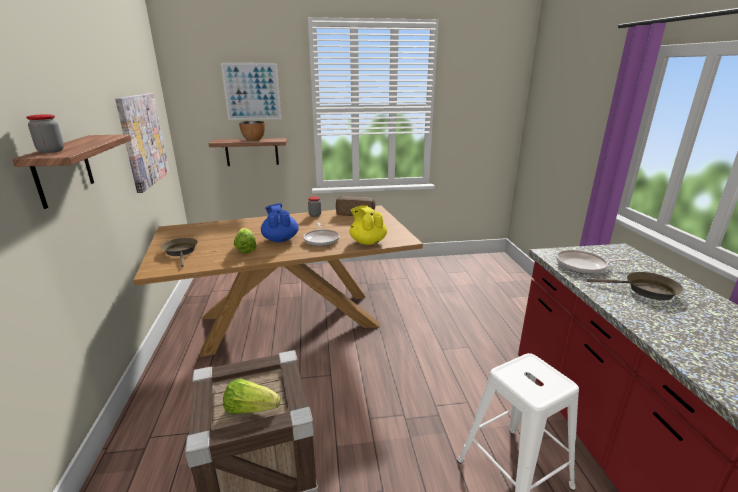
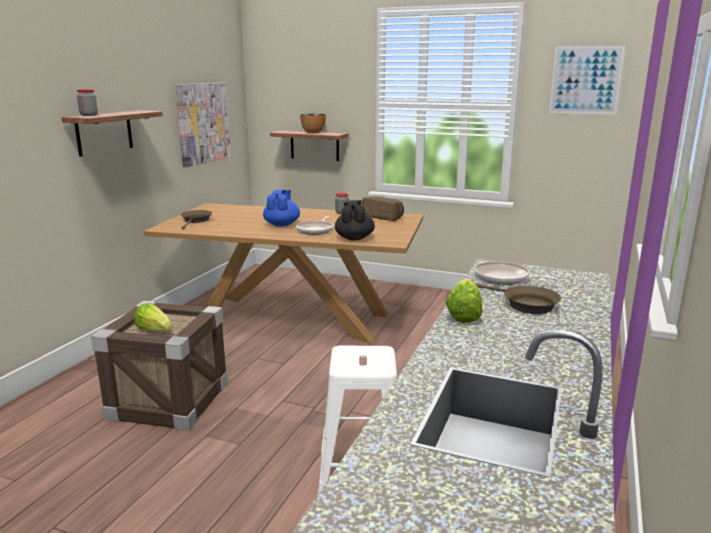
camera: 30 degrees right, 5 degrees down
(246, 248) = (245, 226): lettuce -> lettuce (464, 315)
(252, 91) = (319, 84): picture -> picture (585, 80)
(367, 242) = (354, 238): yellow teapot -> black teapot

